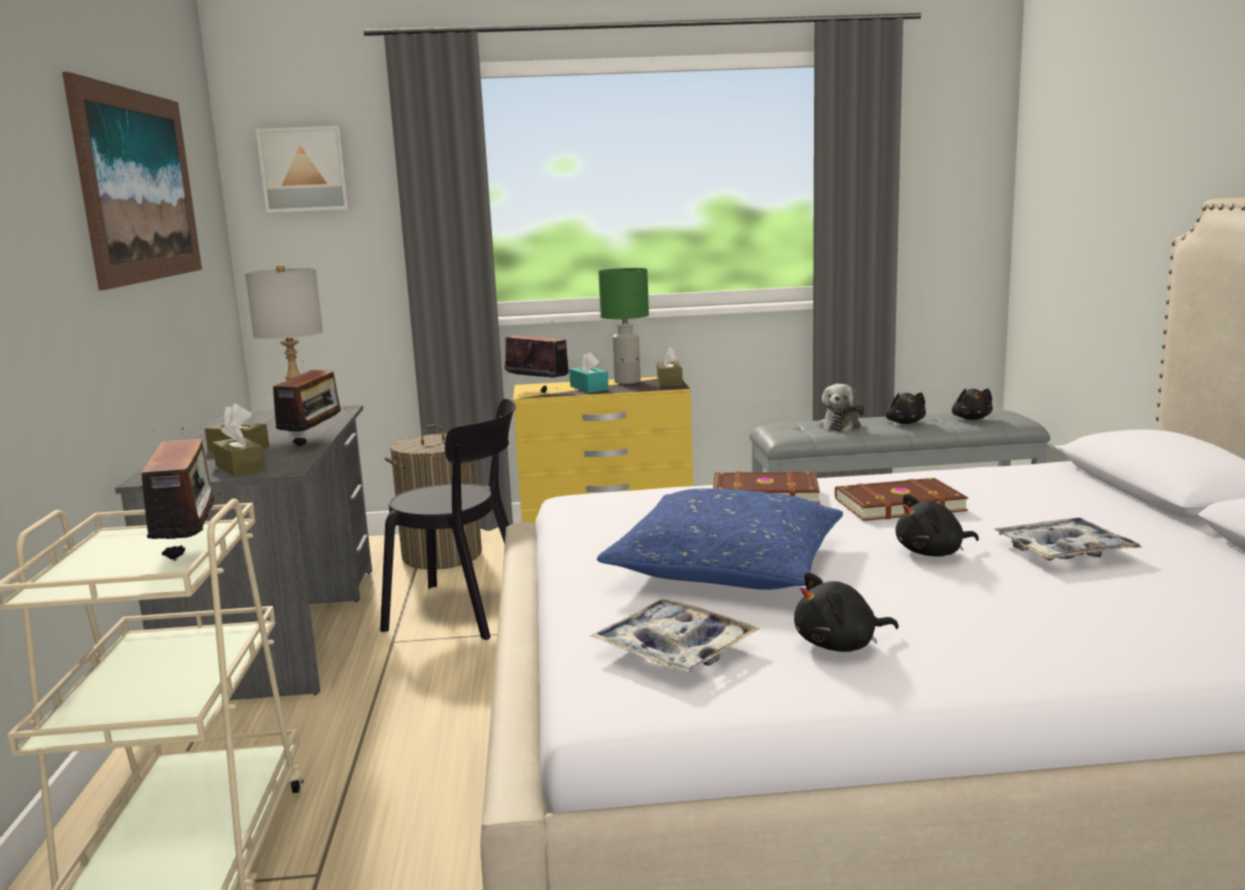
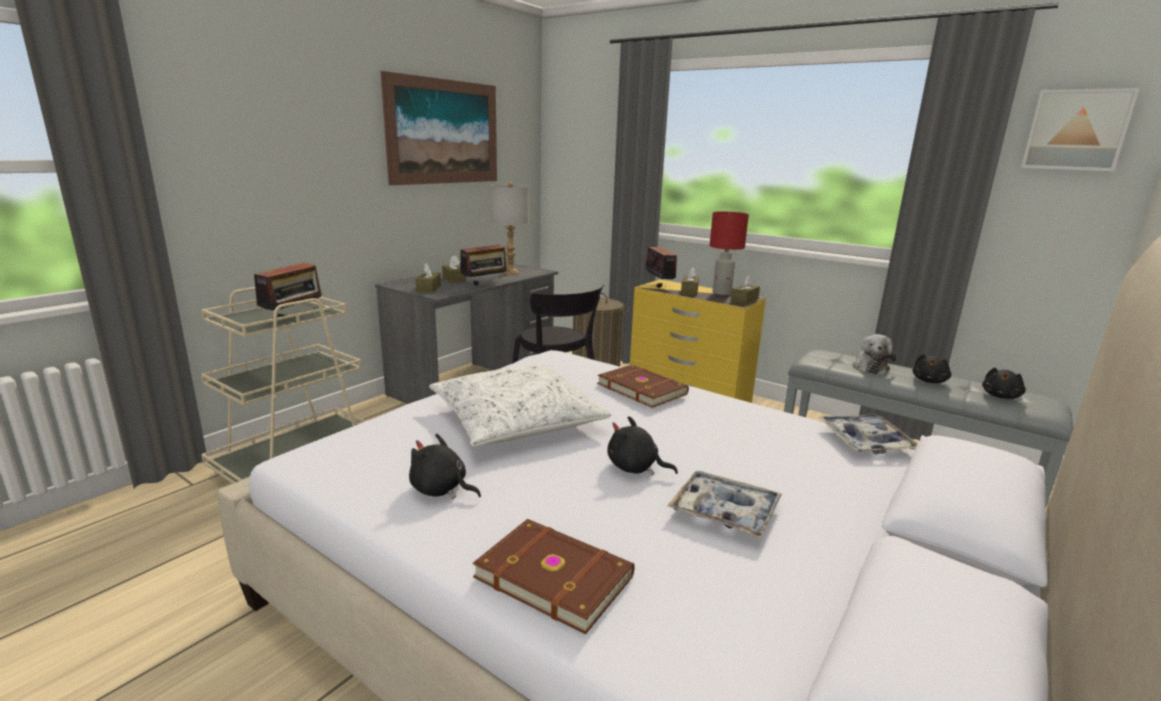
camera: 40 degrees right, 5 degrees up
(304, 169) = (578, 127): picture -> picture (1076, 130)
(589, 388) = (689, 291): turquoise tissue box -> brown tissue box
(627, 381) = (722, 293): green table lamp -> red table lamp
(674, 649) = (379, 449): tray -> tray (865, 441)
(728, 565) = (517, 420): blue pillow -> white pillow
(840, 425) = (870, 367): plush toy -> plush toy turned 45 degrees counterclockwise
(897, 504) = (703, 428): brown book -> brown book (554, 575)

